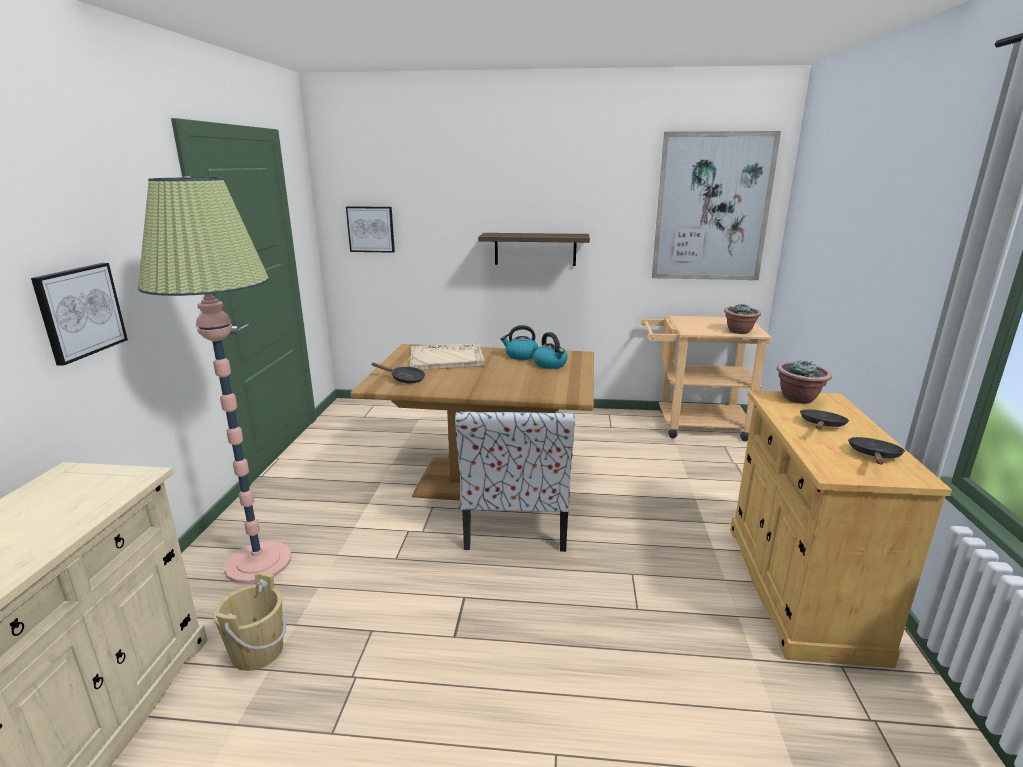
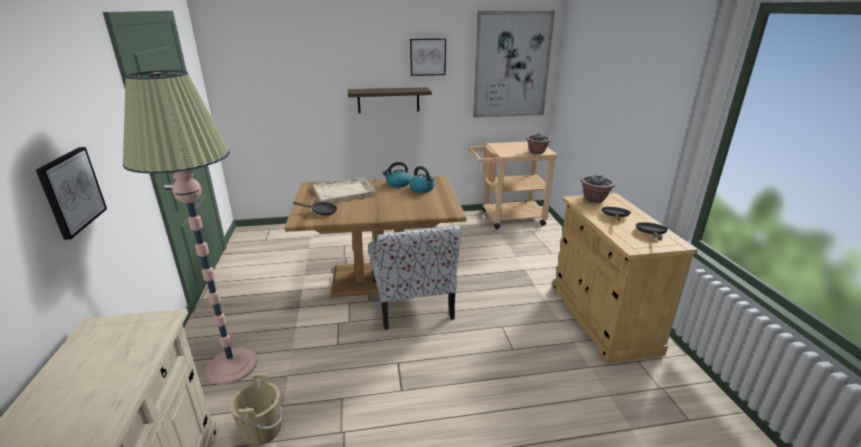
camera: 15 degrees left, 5 degrees up
(371, 229) = (255, 90): picture -> picture (427, 57)

